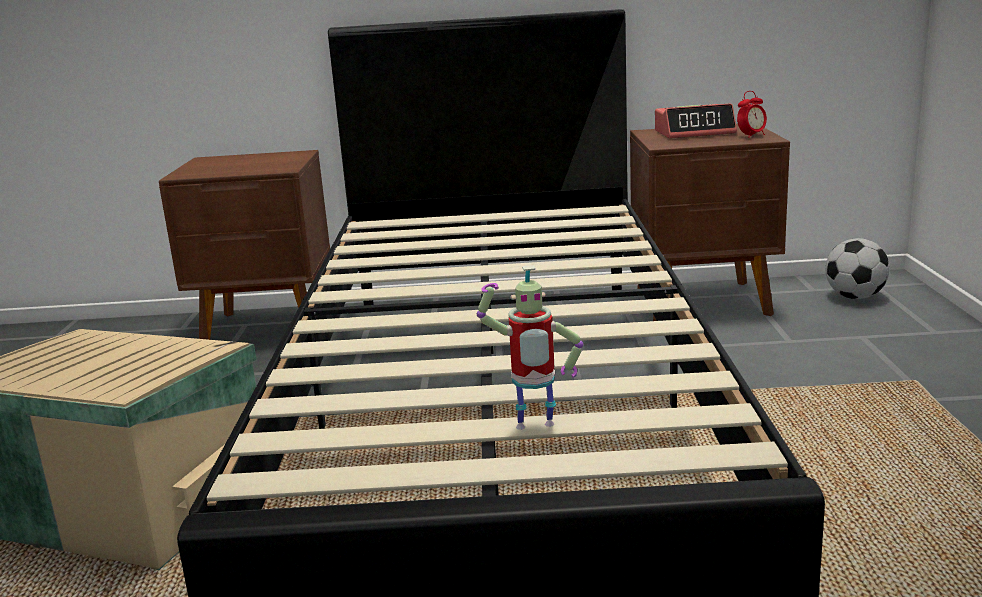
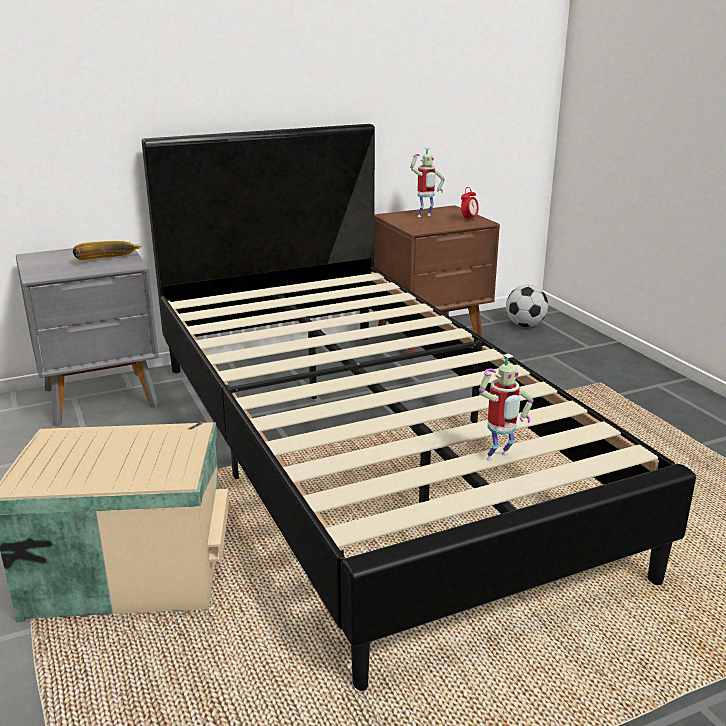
camera: 25 degrees left, 5 degrees up
(267, 164) = (107, 260): none -> banana
(270, 328) = (102, 398): brown nightstand -> grey nightstand
(695, 132) = (425, 216): alarm clock -> toy robot

